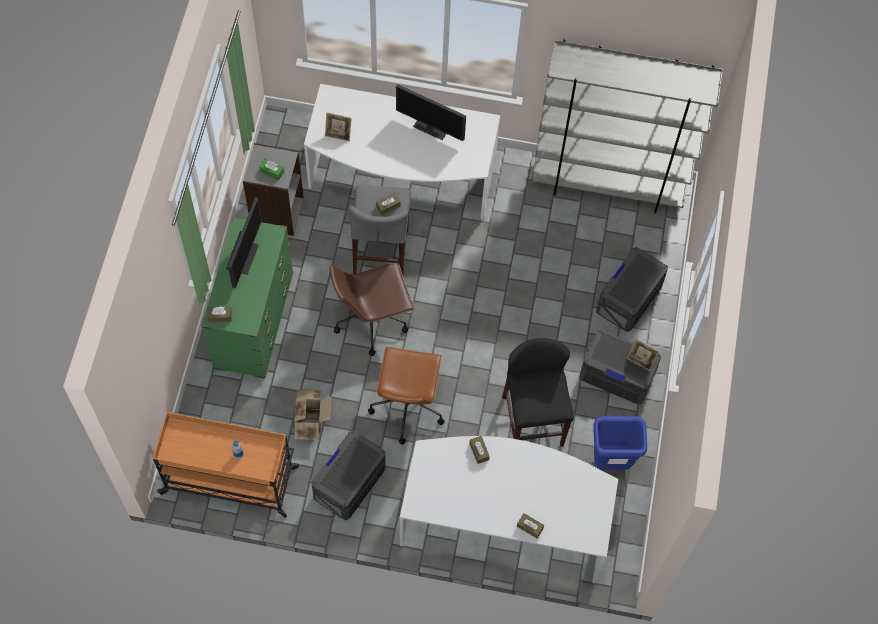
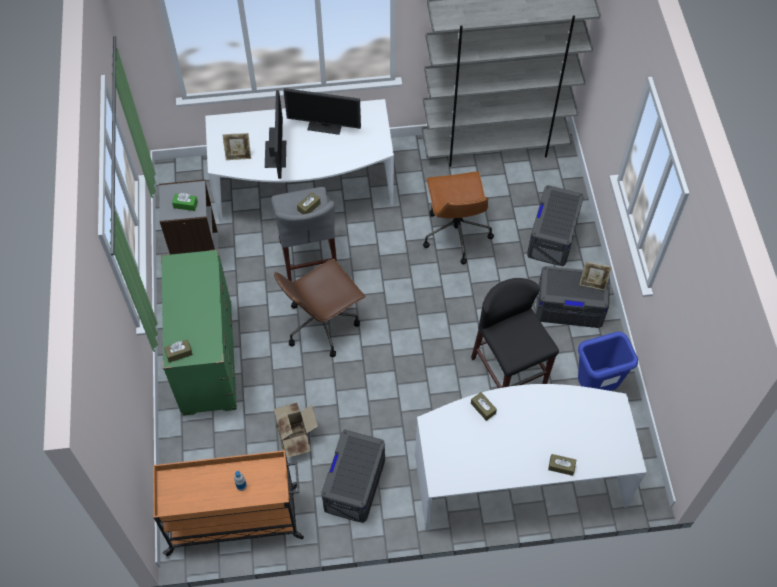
camera: 15 degrees left, 5 degrees down
(243, 256) = (183, 289): monitor -> monitor (275, 154)
(407, 406) = (384, 394): brown office chair -> brown office chair (455, 233)

